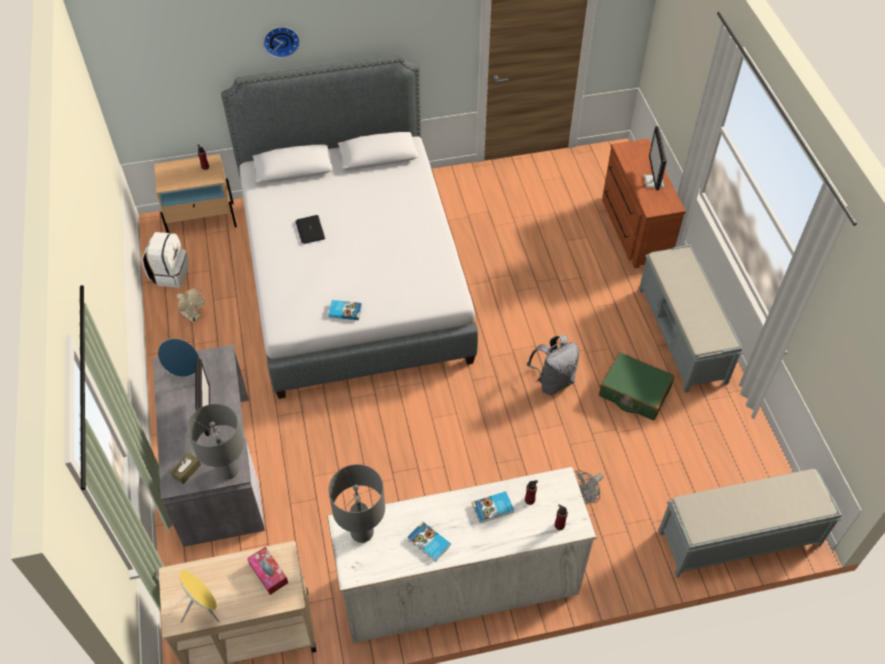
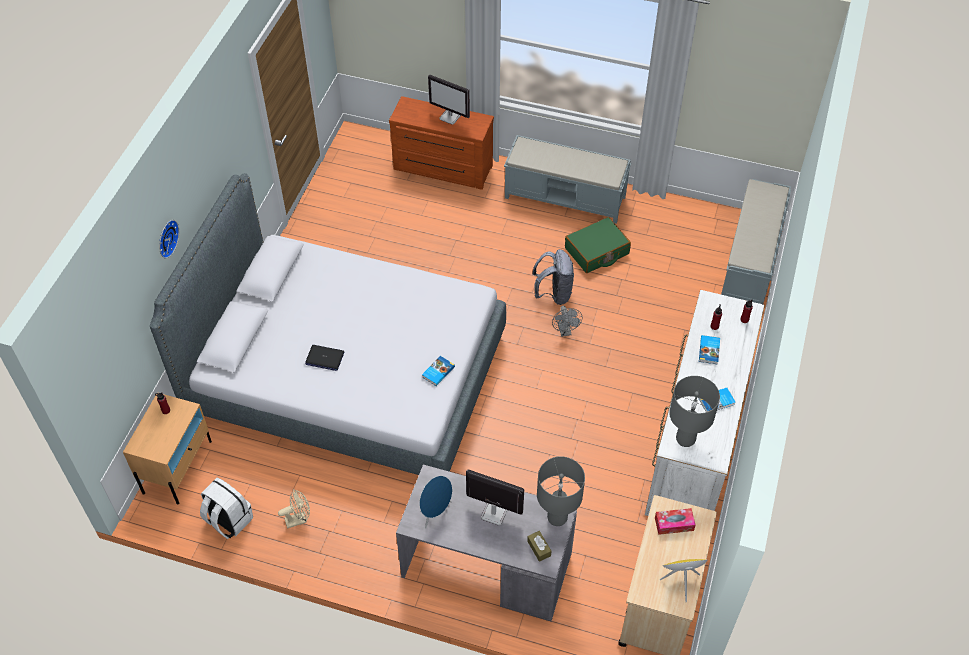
camera: 60 degrees left, 0 degrees up
(586, 498) = (669, 327): grey fan -> grey fan (565, 331)

